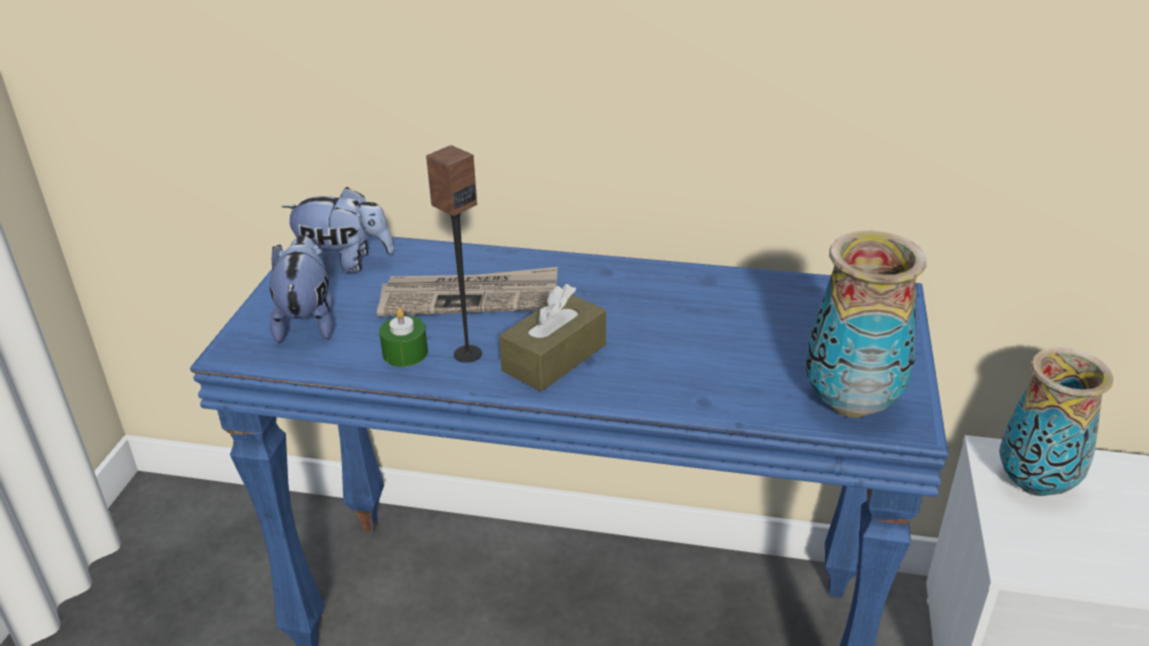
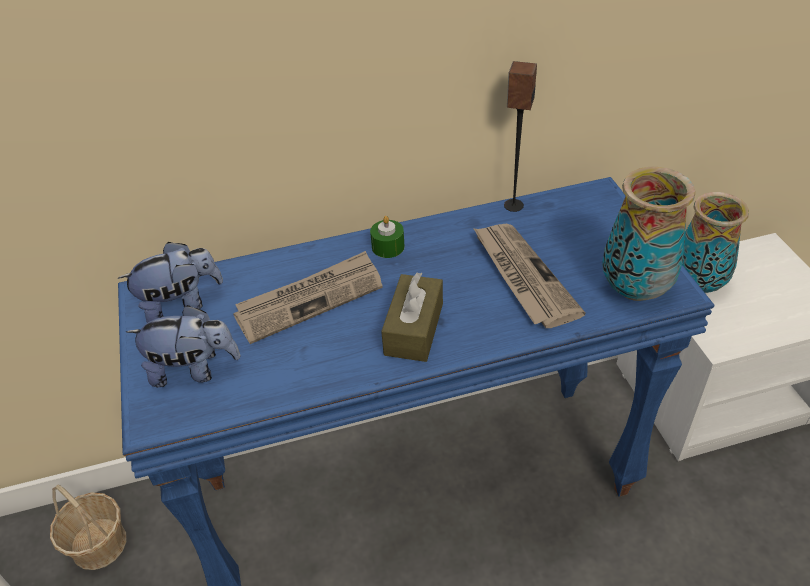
camera: 25 degrees left, 10 degrees up
(222, 535) = (99, 543): none -> basket
(308, 321) = (193, 369): plush toy -> plush toy turned 120 degrees clockwise
(405, 353) = (297, 368): green candle -> green candle (388, 247)
(467, 354) = (346, 350): speaker -> speaker (513, 205)
(721, 348) = (522, 276): none -> newspaper

